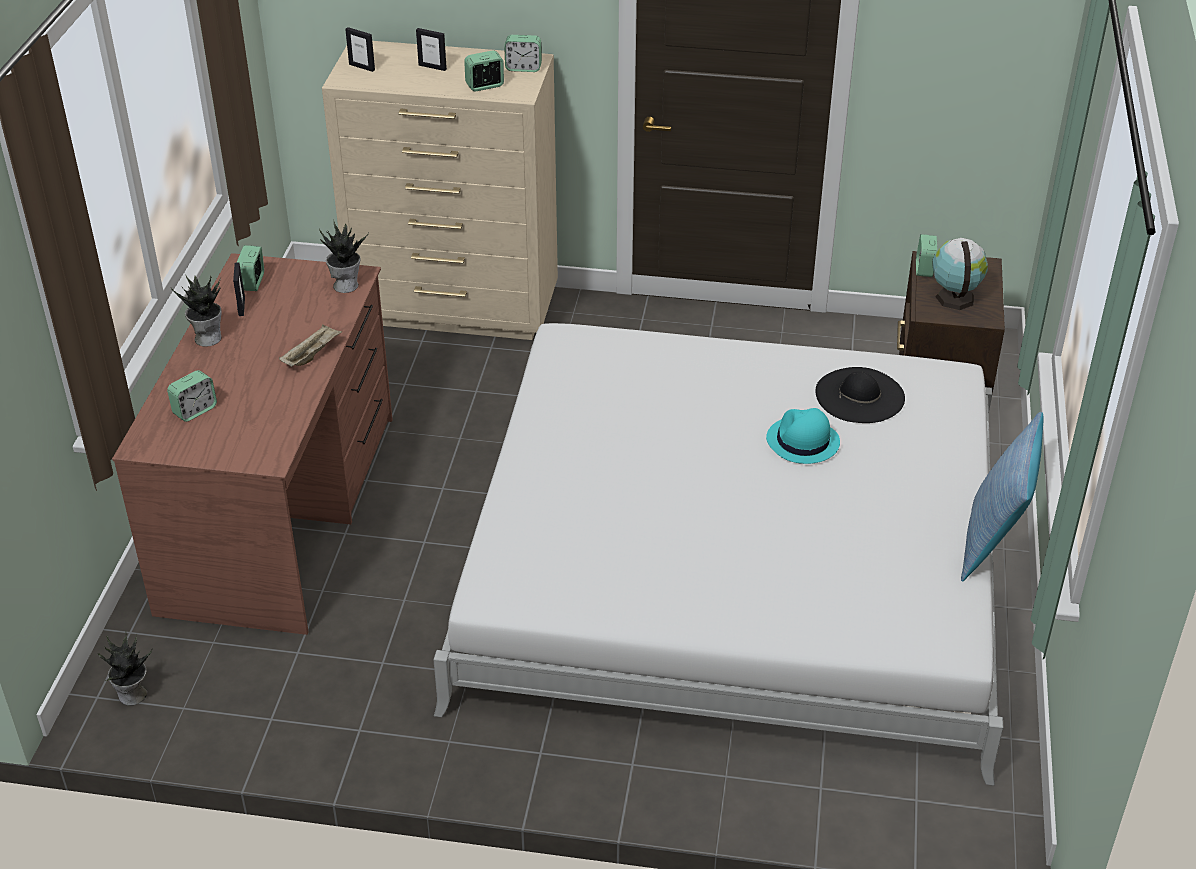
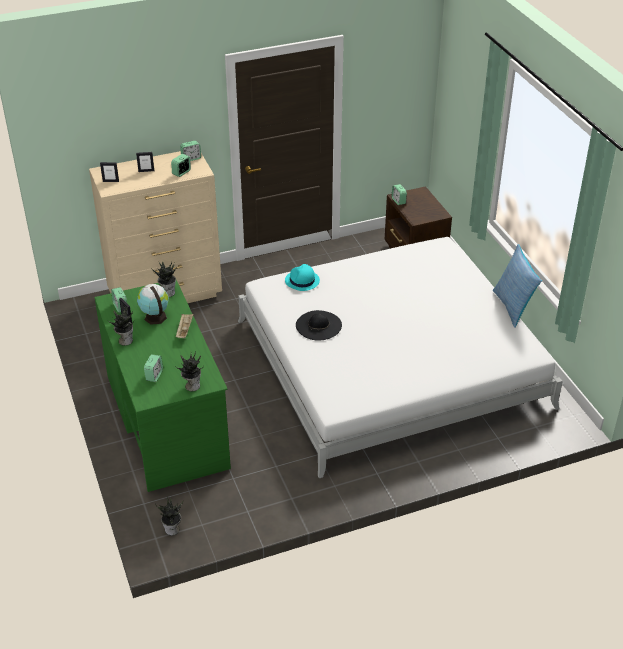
camera: 30 degrees left, 0 degrees up
(234, 450) = (192, 385): none -> potted plant
(282, 511) = (167, 420): brown desk -> green desk
(802, 441) = (407, 294): turquoise hat -> turquoise hat (302, 281)
(859, 395) = (412, 266): black hat -> black hat (318, 325)
(954, 297) = (421, 209): globe -> globe (154, 316)

